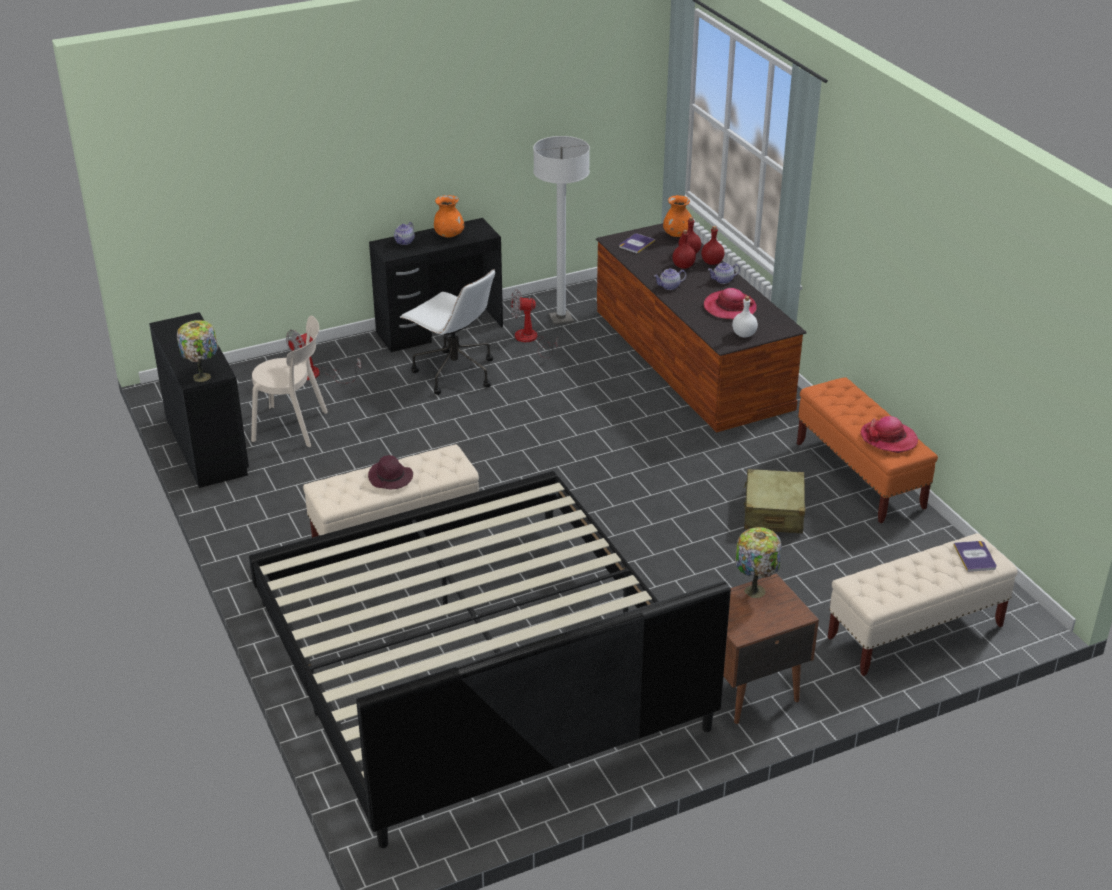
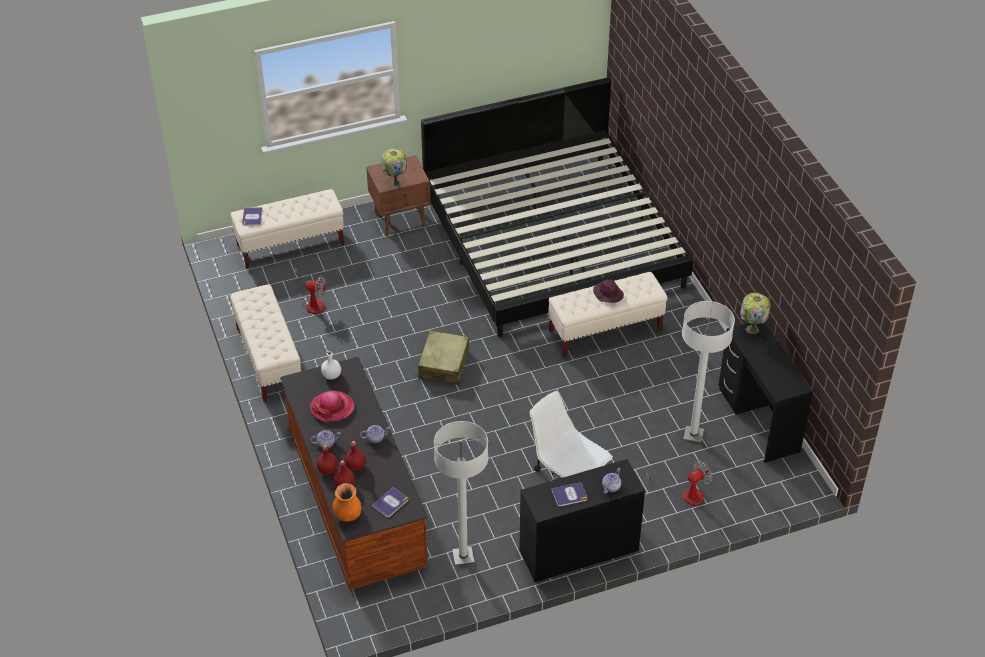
camera: 175 degrees left, 10 degrees up
(294, 427) = (693, 435): beige chair -> white floor lamp
(449, 235) = (569, 495): orange vase -> book
(530, 340) = (495, 528): fan -> fan (312, 303)
(773, 513) = (343, 332): beige suitcase -> beige suitcase (444, 364)
(859, 476) = (269, 359): orange bench -> beige bench
(888, 438) = (258, 305): hat -> none

